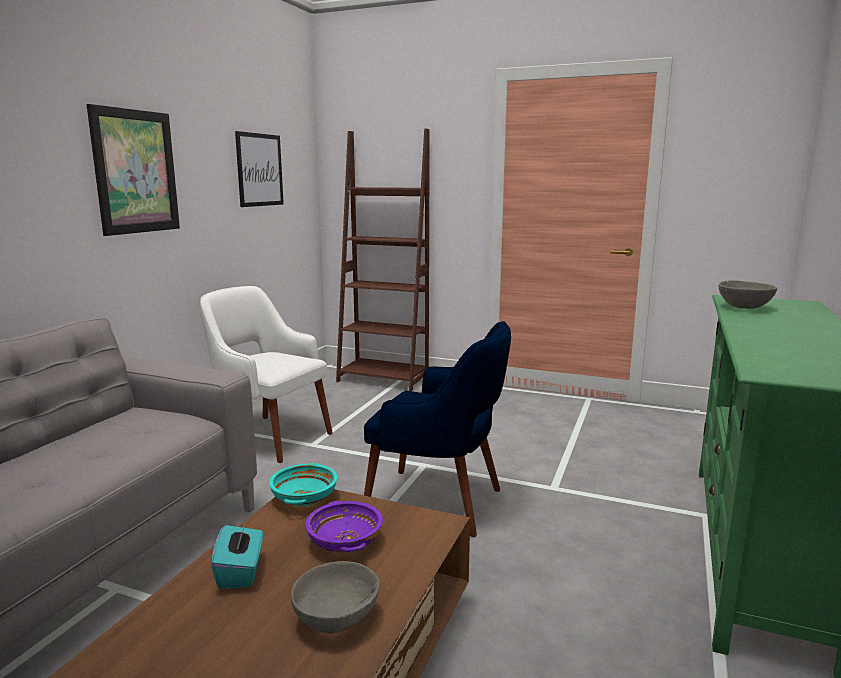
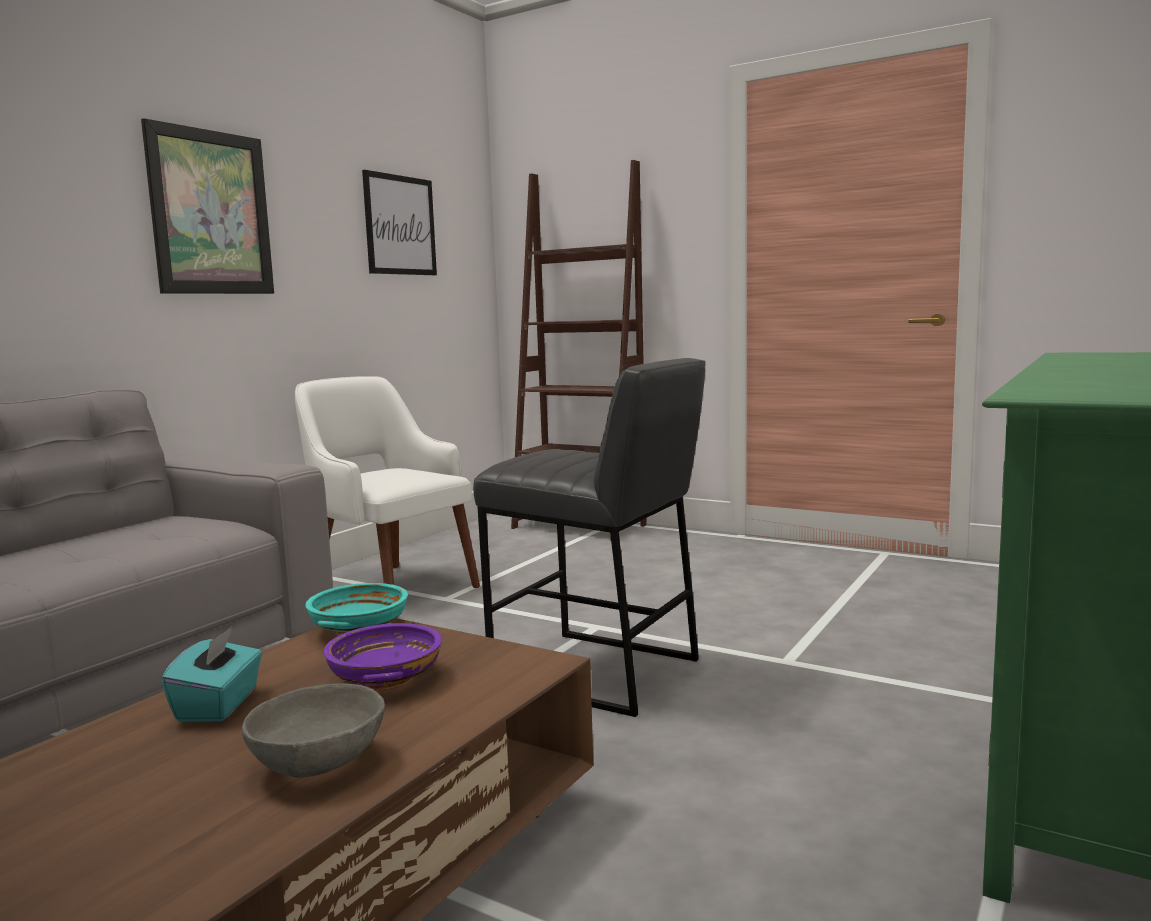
camera: 10 degrees right, 5 degrees down
(438, 502) = (599, 672): blue armchair -> grey stool
(744, 308) = (1081, 358): grey bowl -> none

